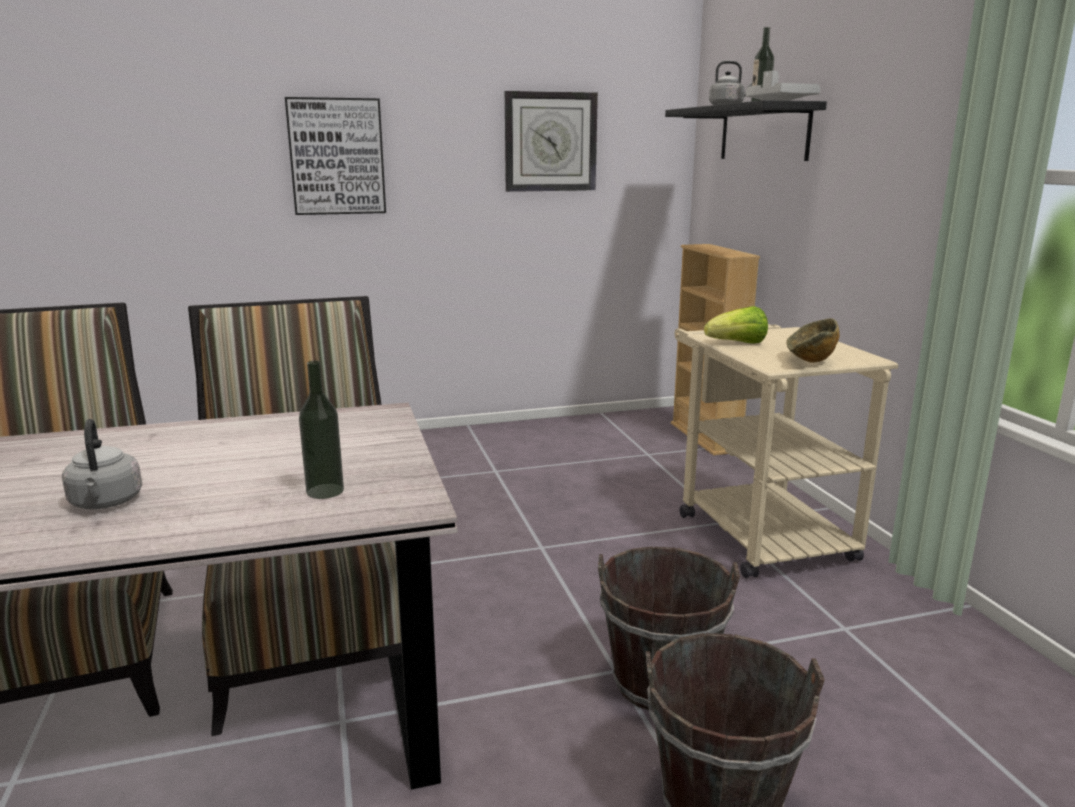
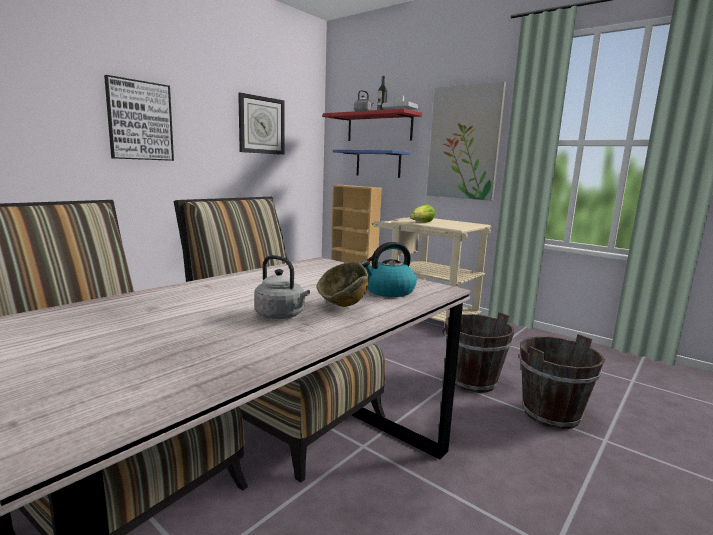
camera: 35 degrees left, 5 degrees down
(325, 491) = (388, 291): bottle -> kettle
(758, 207) = (378, 164): none -> blue shelf
(763, 133) = (379, 127): black shelf -> red shelf
(810, 363) = (465, 226): bowl -> bowl (343, 307)
(889, 170) = (464, 143): none -> picture

